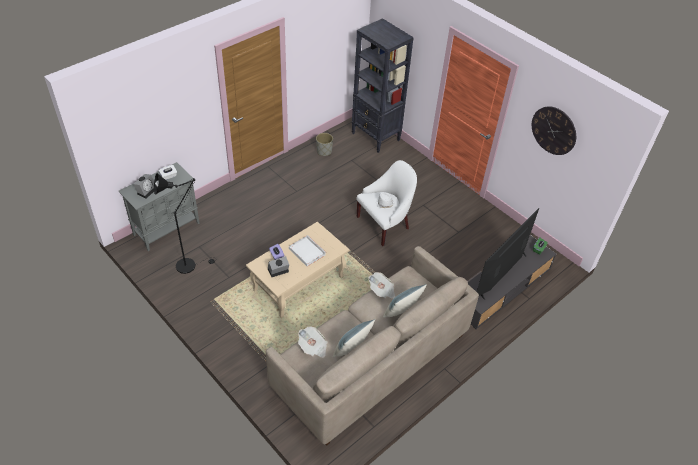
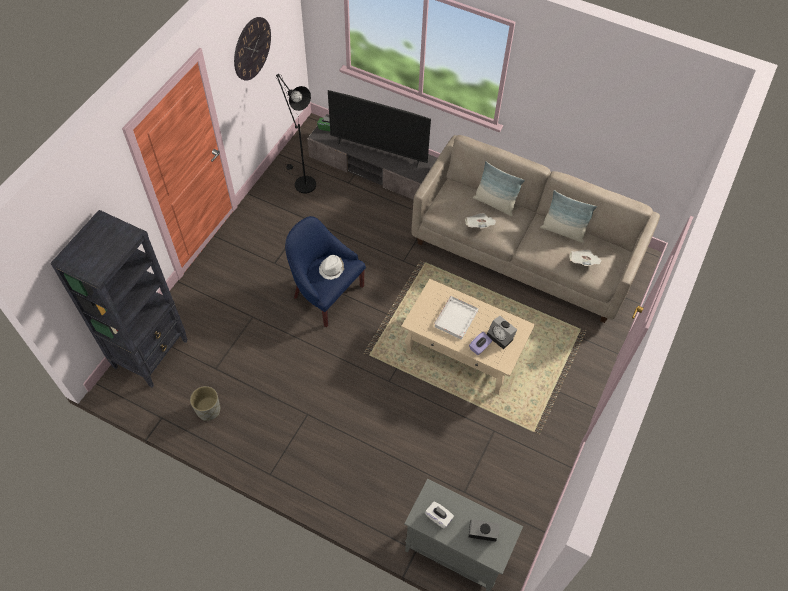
camera: 110 degrees left, 10 degrees up
(189, 264) = (499, 488): black floor lamp -> black floor lamp (302, 182)
(385, 224) = (325, 293): white armchair -> blue armchair

